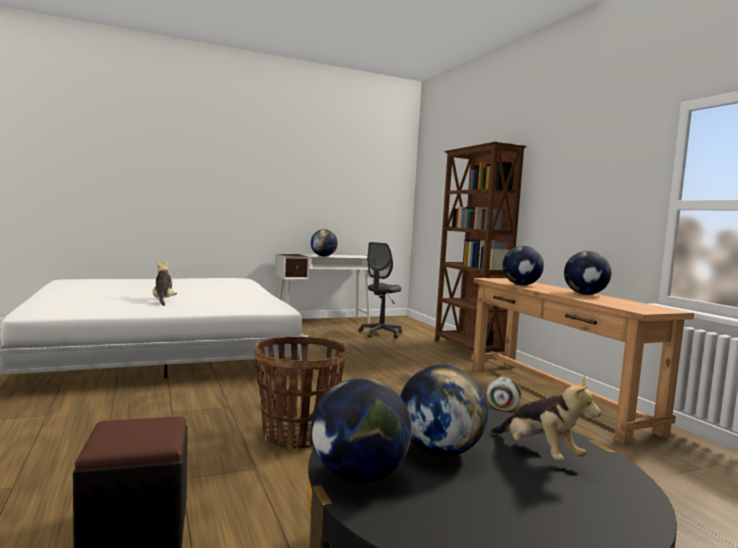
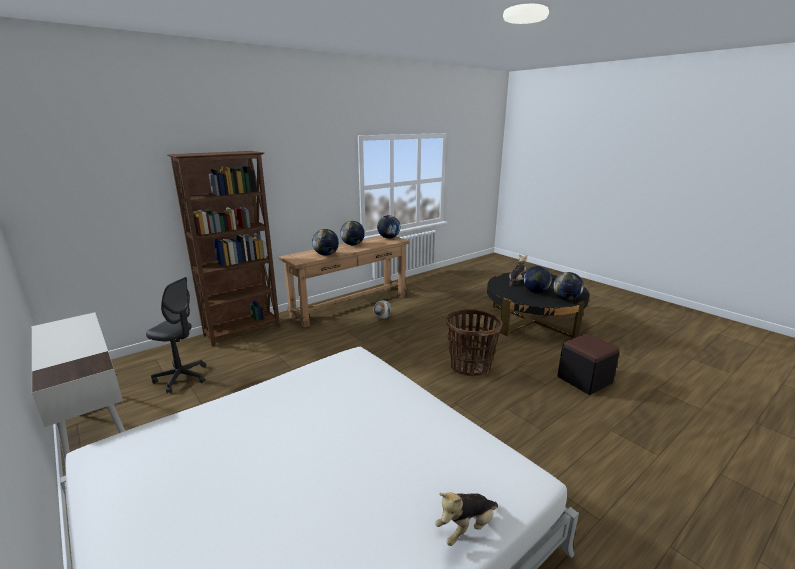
camera: 105 degrees left, 15 degrees up
(163, 301) = (374, 432): plush toy -> plush toy (466, 528)
(323, 256) = (82, 345): globe -> globe (388, 238)

